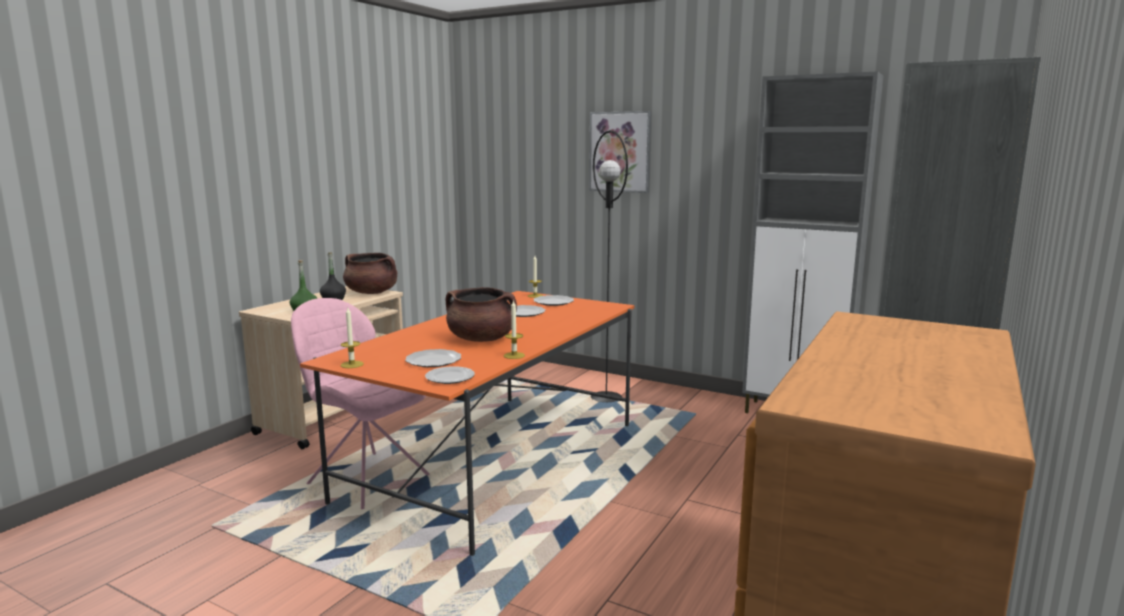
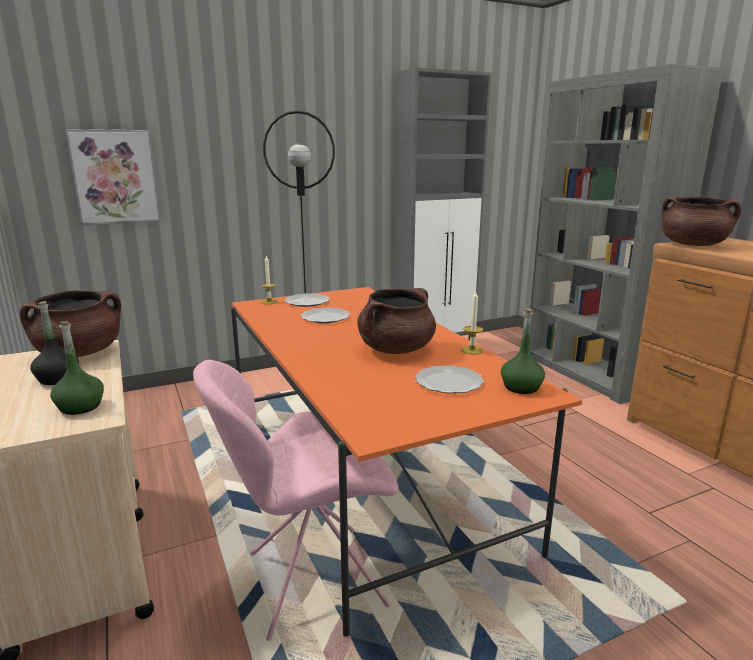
camera: 55 degrees left, 5 degrees up
(352, 364) = (411, 424): candle -> none
(450, 378) = (521, 387): plate -> green bottle
(620, 152) = (254, 137): picture -> picture (115, 177)
(870, 322) = (693, 245): none -> brown cooking pot

